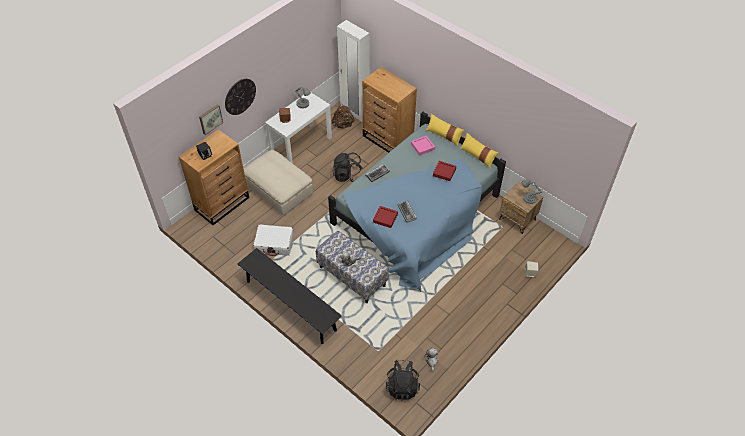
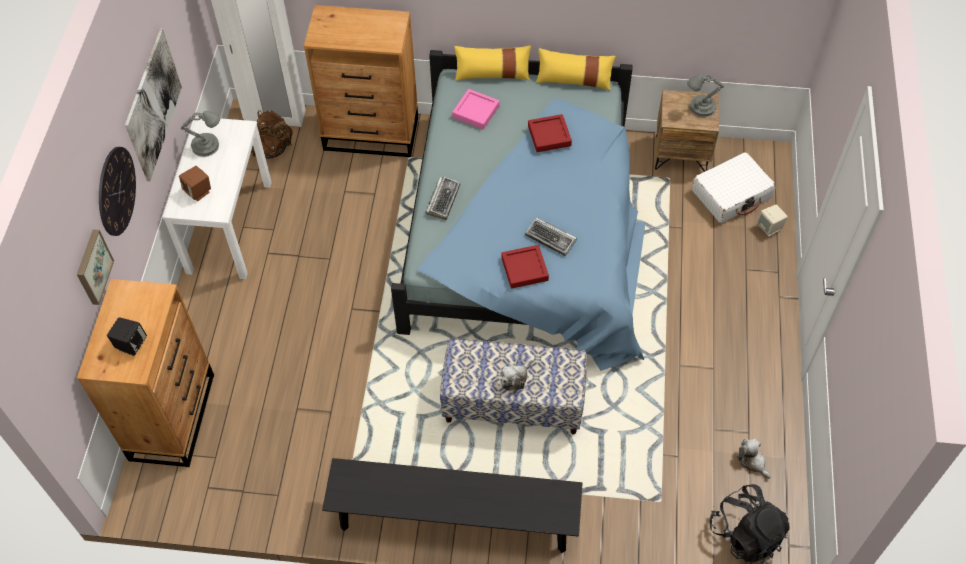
camera: 35 degrees left, 5 degrees up
(274, 244) = (332, 430): white suitcase -> white suitcase (731, 195)
(278, 190) = (256, 329): beige ottoman -> none
(282, 73) = (153, 104): none -> picture
(348, 176) = (358, 234): black backpack -> none

